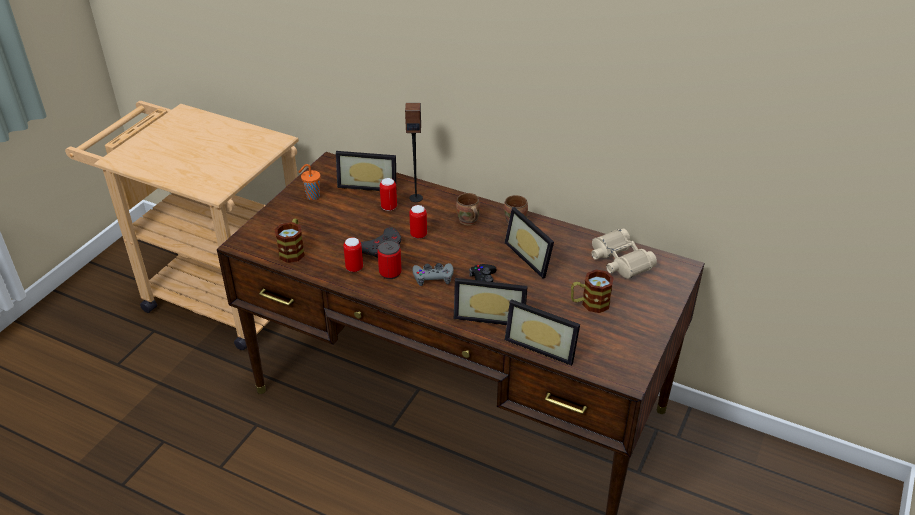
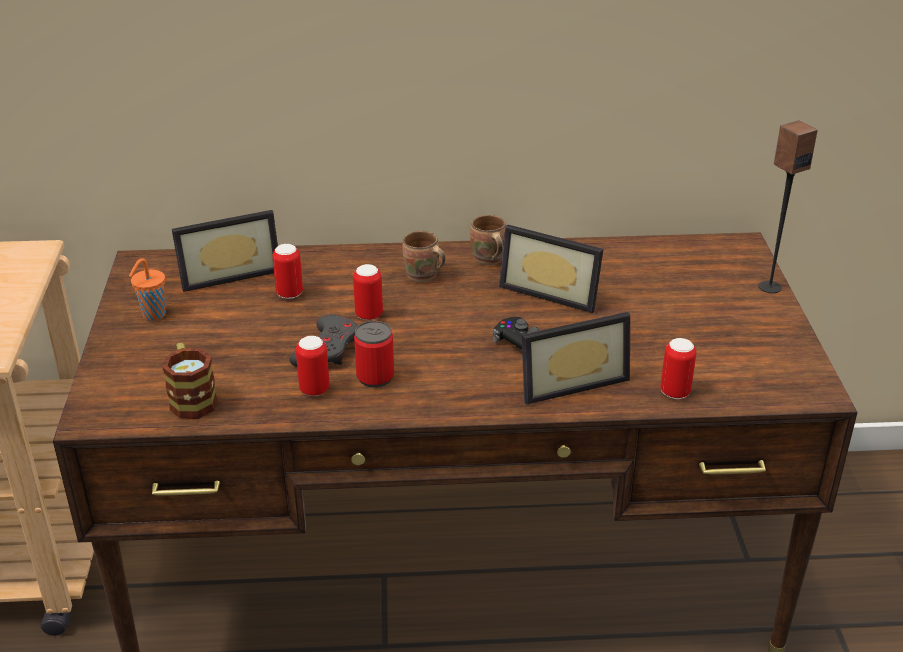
camera: 30 degrees left, 5 degrees down
(416, 198) = (318, 270): speaker -> speaker (769, 287)
(433, 277) = (443, 361): grey game controller -> none
(543, 344) = (675, 392): picture frame -> can
(589, 303) = (680, 322): mug -> none
(619, 261) = (664, 261): beige binoculars -> none

